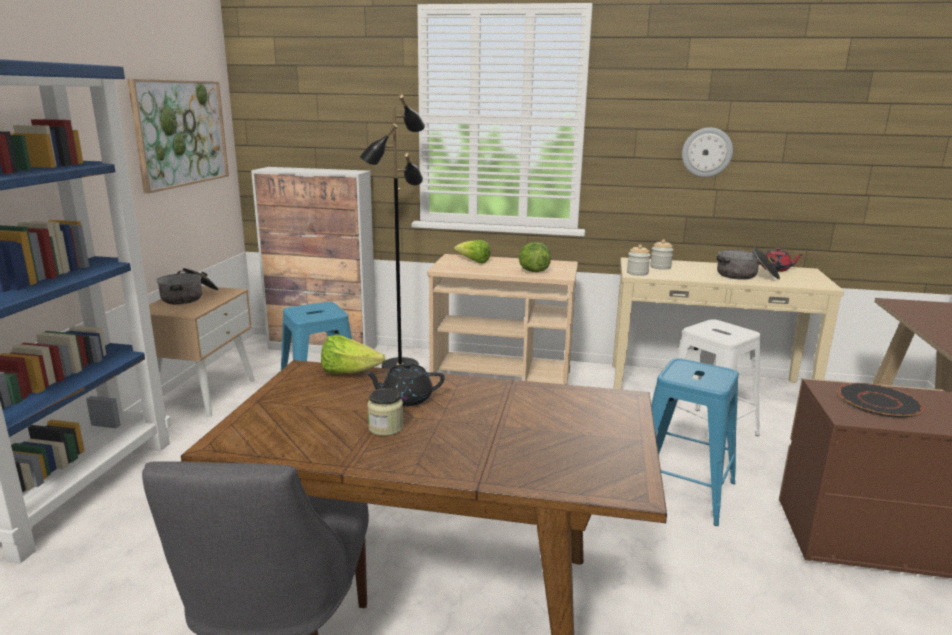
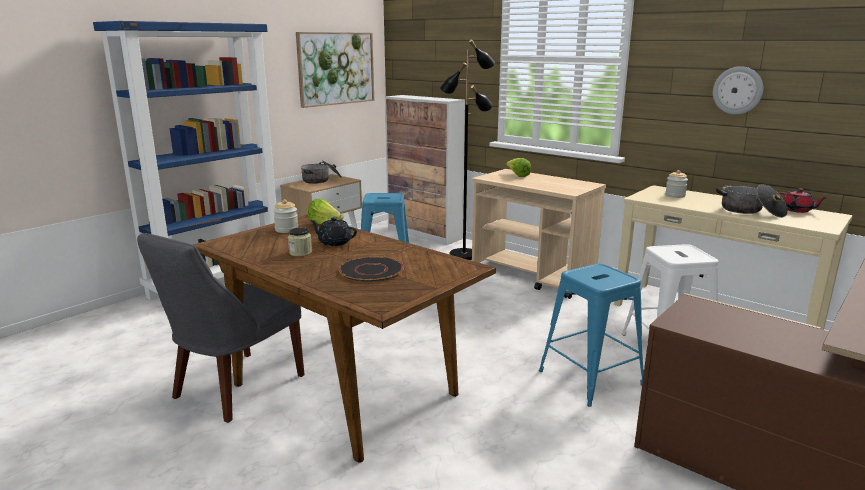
camera: 30 degrees right, 0 degrees up
(533, 271) = (553, 186): lettuce -> none
(637, 273) = (642, 197): jar -> jar (286, 229)
(879, 402) = (726, 321): black plate -> black plate (371, 270)

